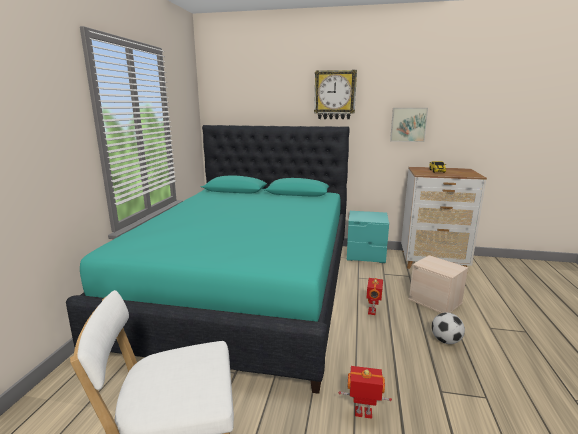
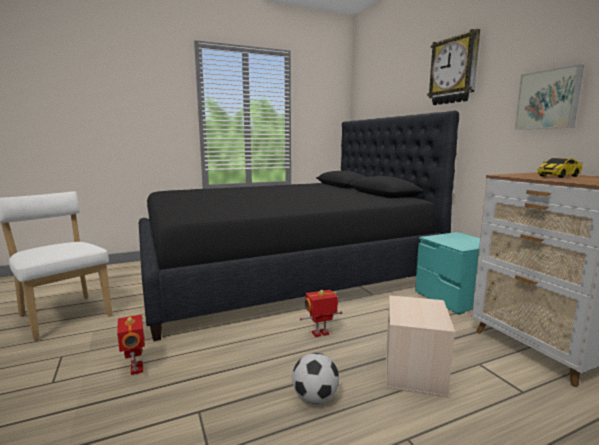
camera: 55 degrees right, 5 degrees down
(248, 287) = (283, 272): turquoise bed -> black bed

